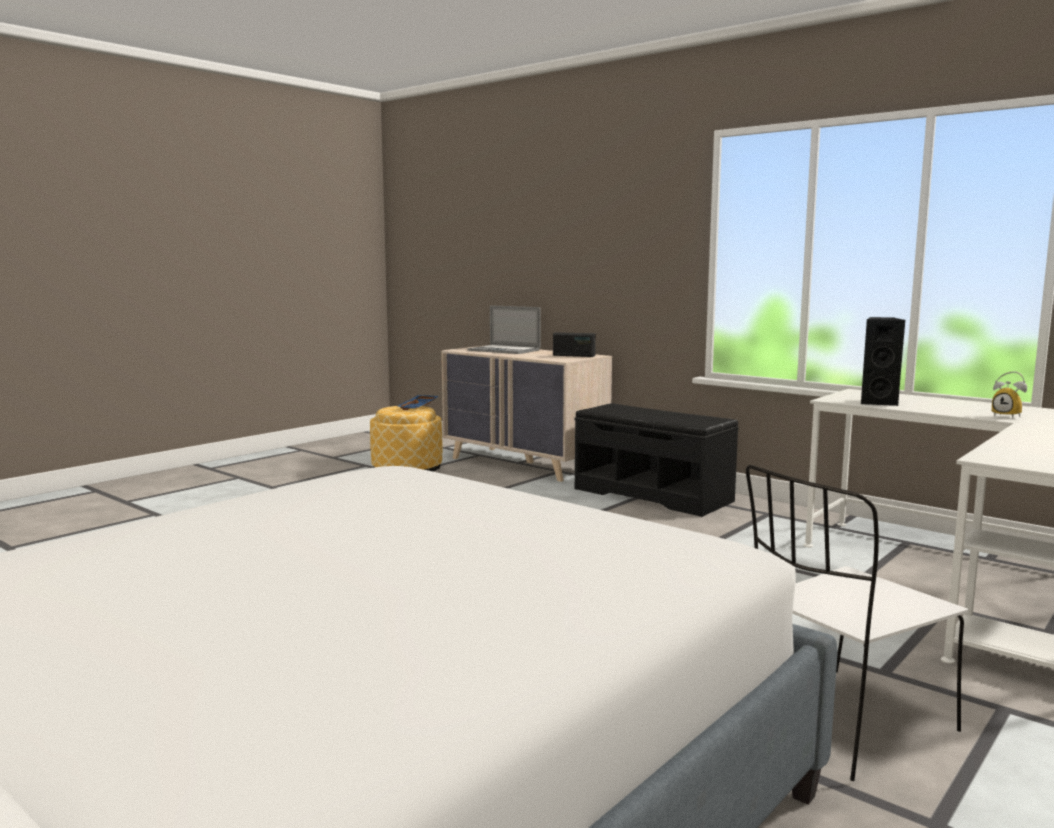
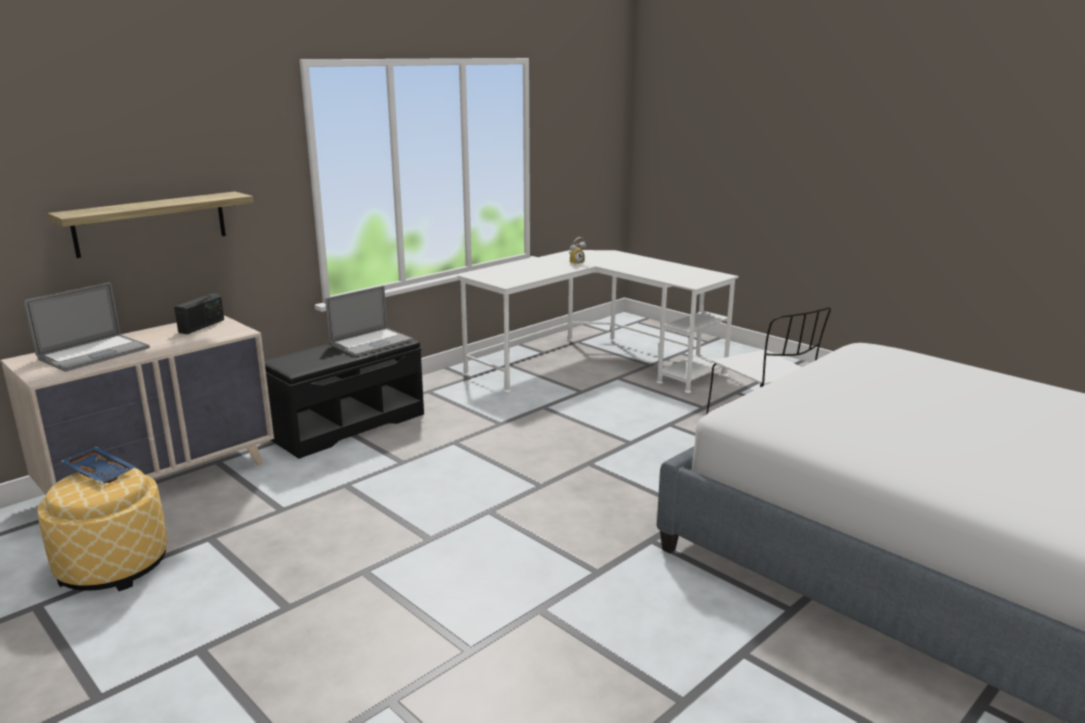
camera: 85 degrees left, 10 degrees up
(580, 270) = (151, 223): none -> shelf
(683, 418) = (371, 342): none -> laptop
(878, 402) = (521, 277): black speaker -> none

